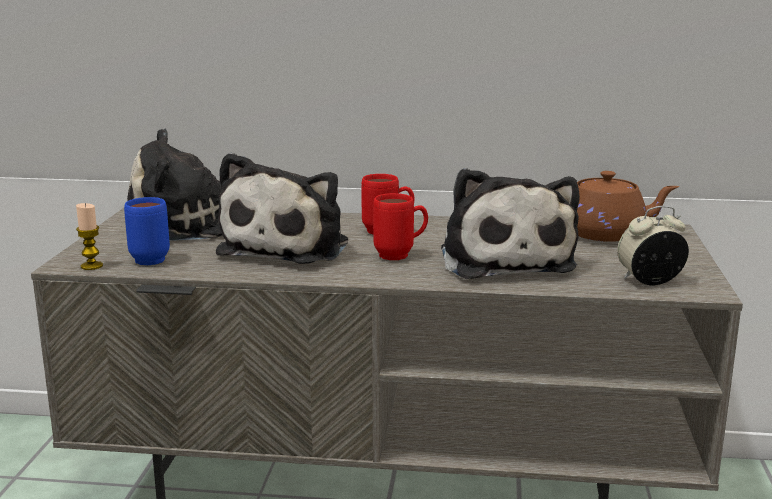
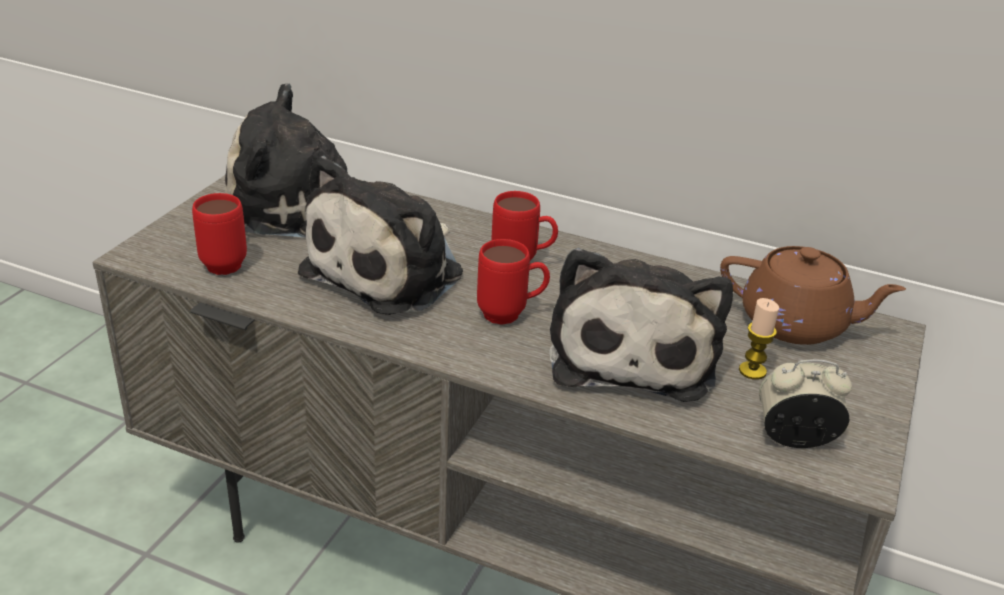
camera: 15 degrees right, 15 degrees up
(91, 266) = (158, 263): candle -> candle (752, 371)
(150, 258) = (227, 261): blue mug -> red mug

